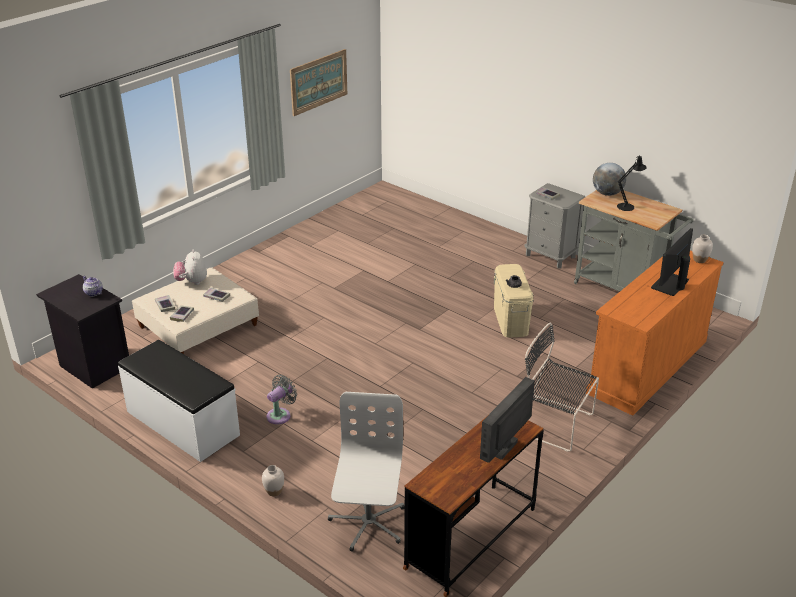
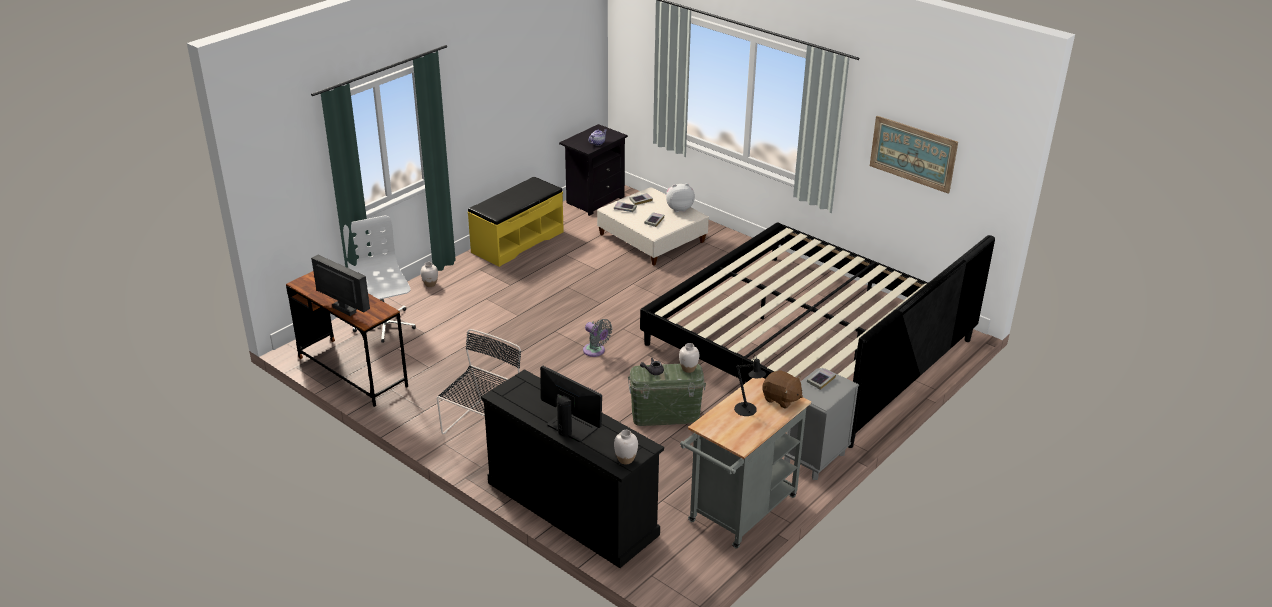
camera: 90 degrees right, 0 degrees up
(182, 423) = (517, 242): white bench -> yellow bench
(280, 415) = (521, 283): grey fan -> grey fan (595, 351)
(368, 523) = (384, 325): white office chair -> white office chair turned 120 degrees counterclockwise
(396, 249) = (808, 343): none -> bed
(507, 269) = (688, 369): none -> white vase
(511, 320) = (665, 415): beige storage box -> green storage box
(607, 193) = (781, 399): globe -> brown plush toy
(647, 367) = (571, 508): orange dresser -> black dresser

